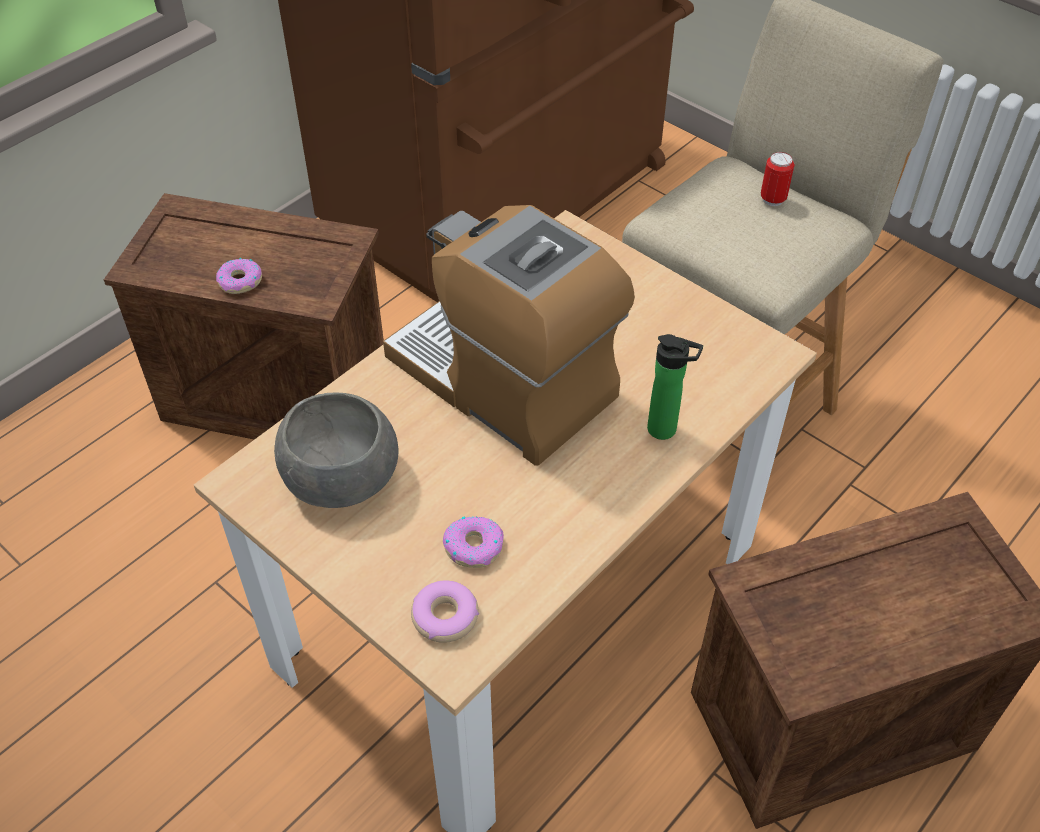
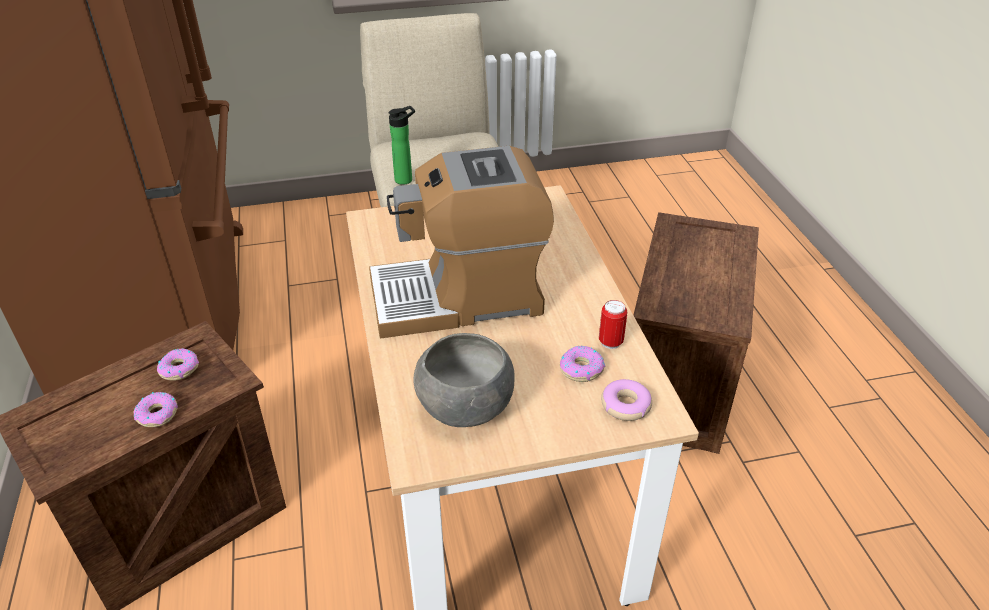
camera: 55 degrees left, 10 degrees down
(302, 256) = (179, 369): none -> donut
(666, 430) = (564, 256): bottle -> bottle (406, 179)
(773, 199) = (436, 143): can -> can (610, 342)

